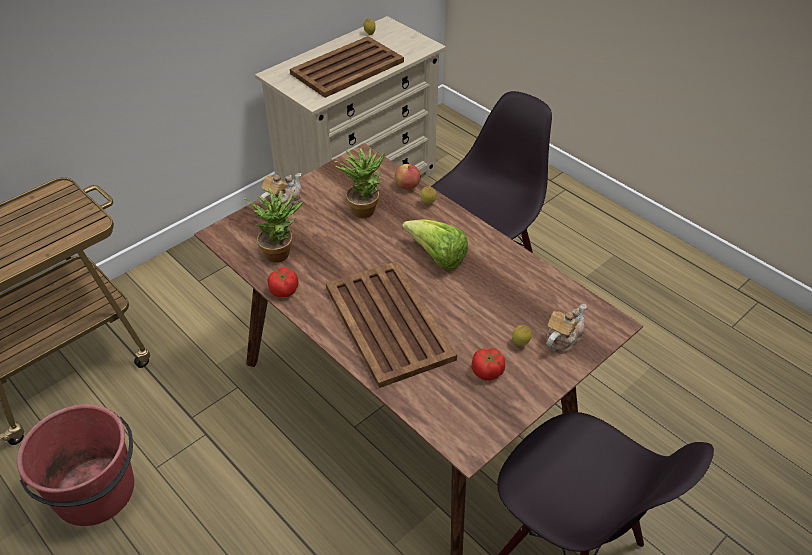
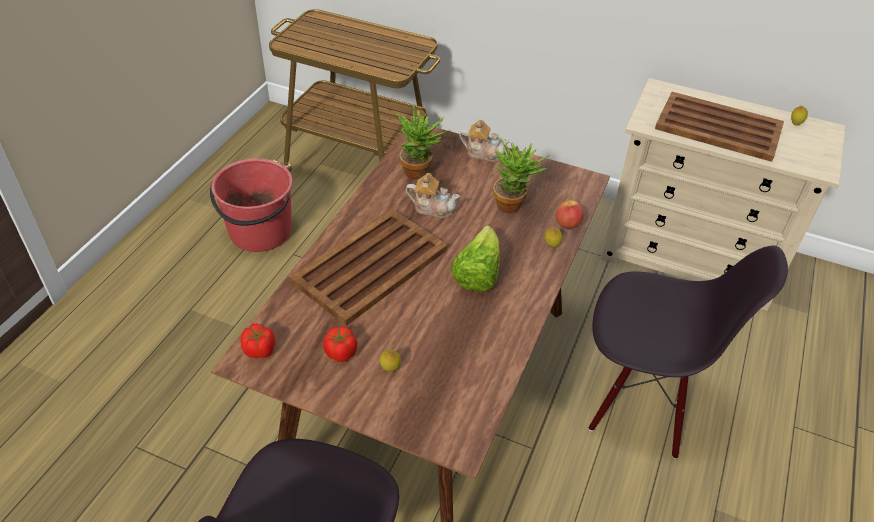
camera: 65 degrees right, 0 degrees up
(284, 291) = (374, 190): tomato -> tomato (260, 350)
(562, 338) = (415, 403): teapot -> teapot (432, 208)

